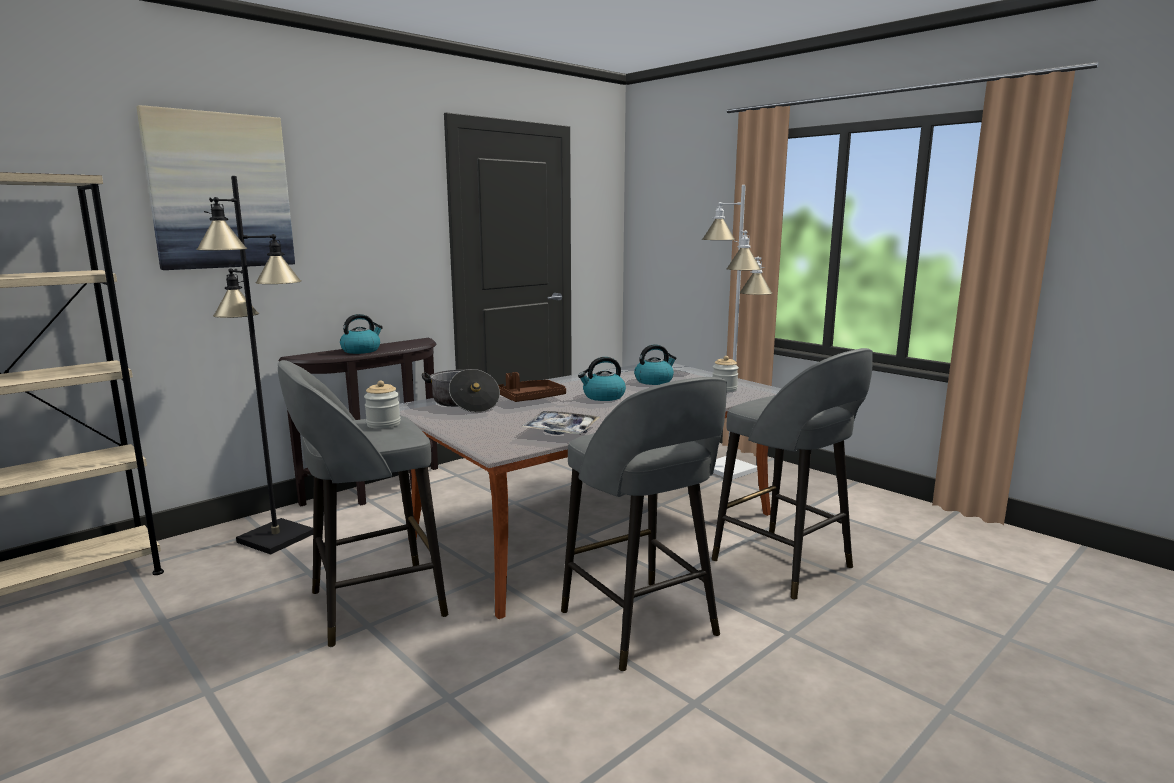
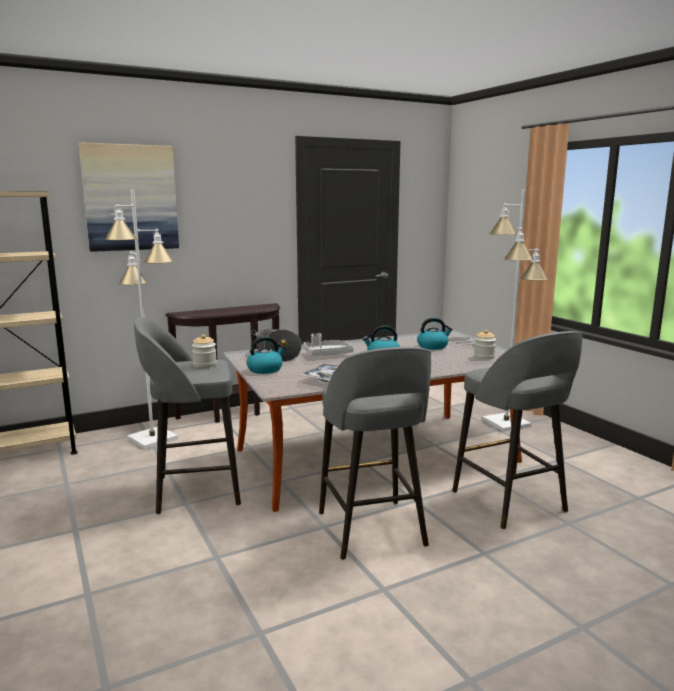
camera: 15 degrees right, 0 degrees up
(275, 538) = (151, 439): black floor lamp -> white floor lamp
(361, 350) = (222, 311): kettle -> kettle (265, 369)
(530, 399) = (327, 354): brown tray -> grey tray

